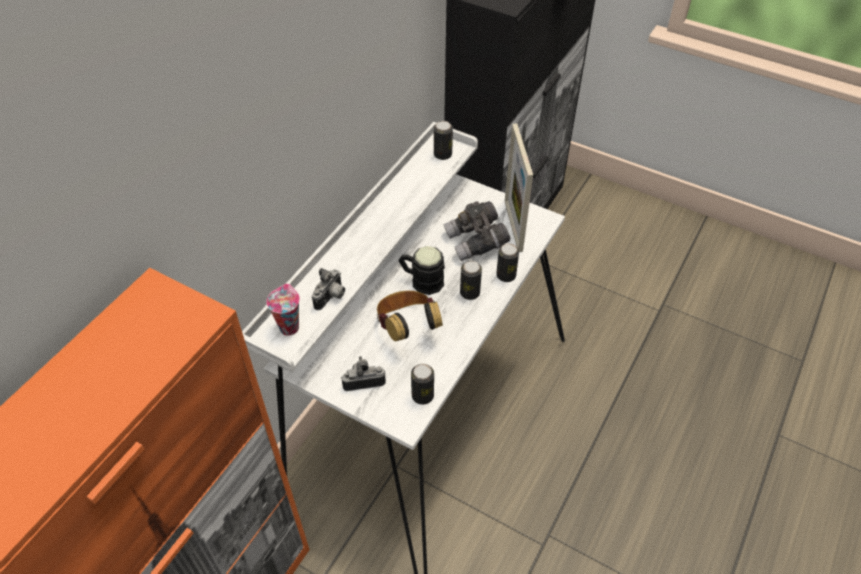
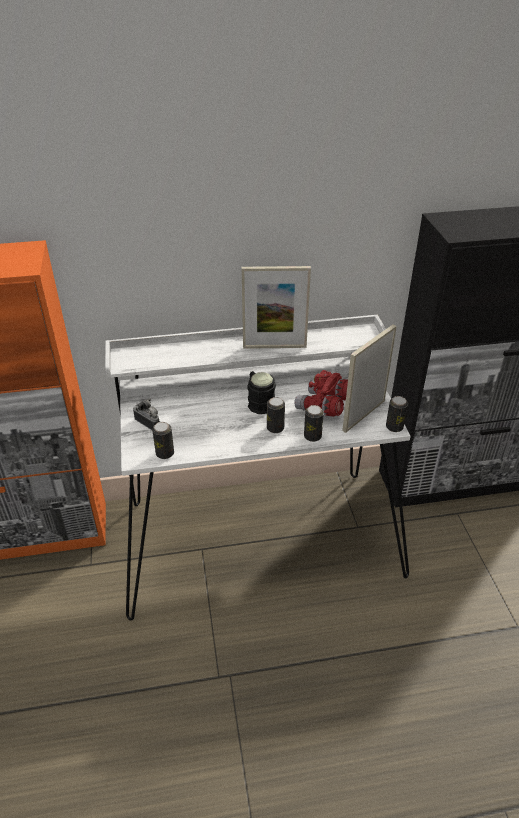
camera: 50 degrees right, 10 degrees down
(289, 326) = (137, 356): cup -> none
(331, 298) = (177, 359): camera -> none
(394, 216) = (274, 347): none -> picture frame
(407, 327) = (212, 417): headphones -> none
(442, 154) = (358, 336): can -> can (394, 427)
(476, 242) = (324, 407): grey binoculars -> red binoculars

